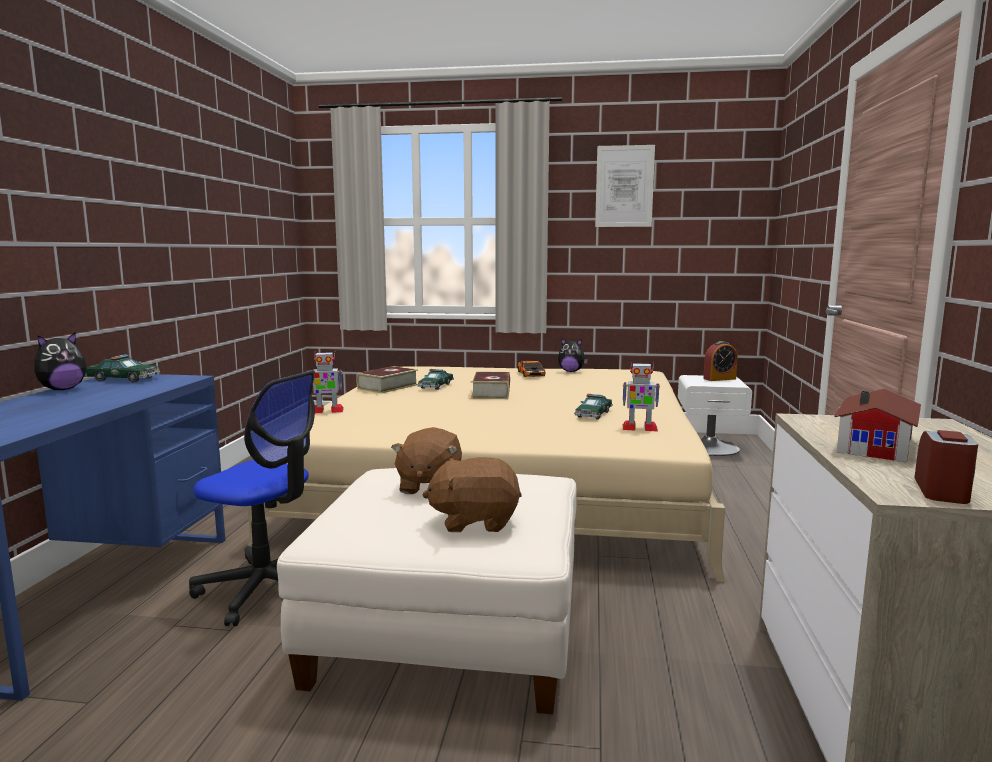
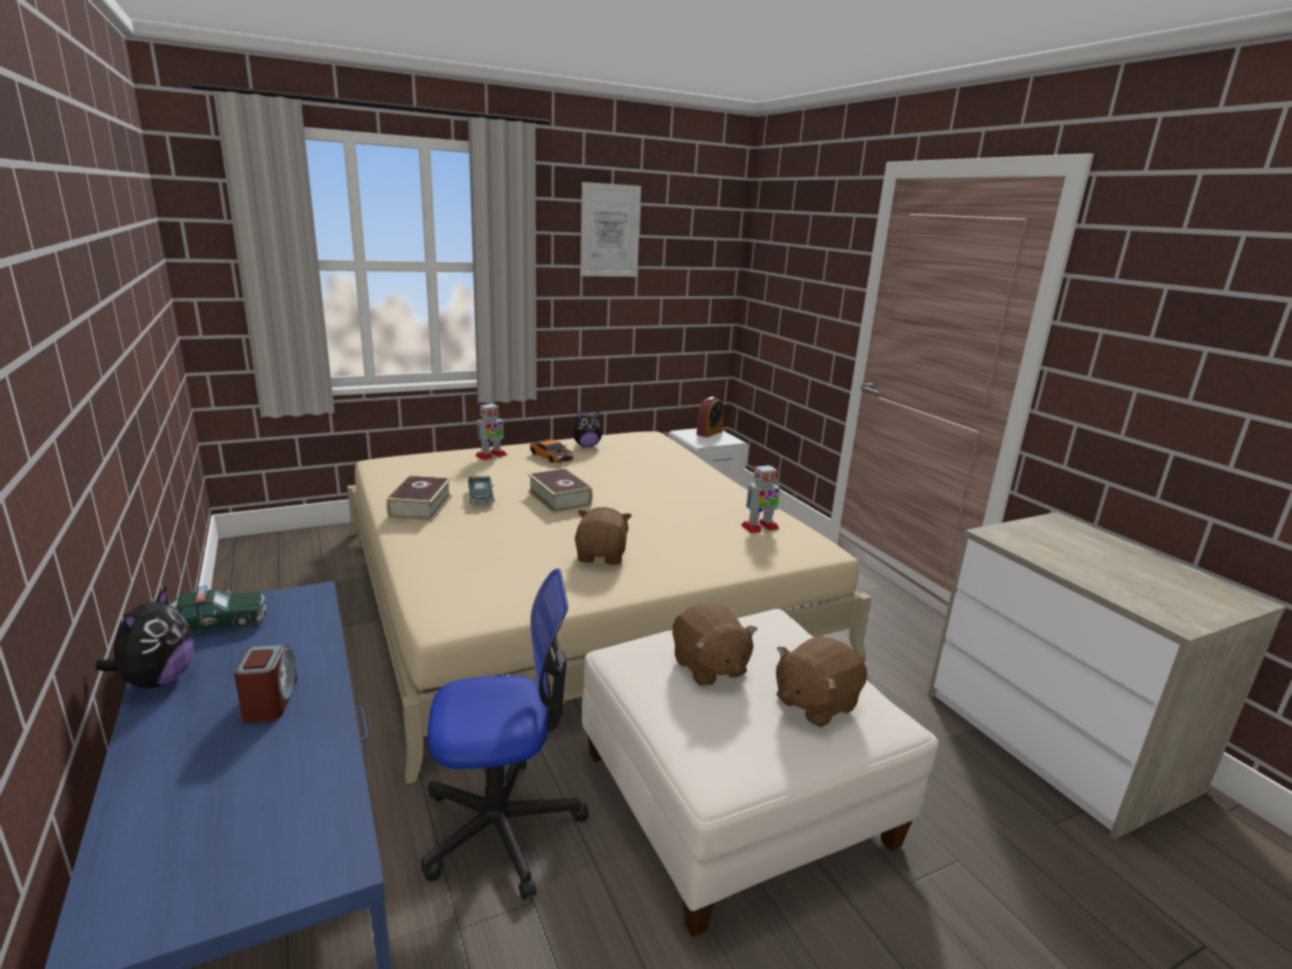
camera: 35 degrees left, 10 degrees up
(327, 411) = (414, 569): toy robot -> toy robot (491, 455)
(464, 423) = (602, 556): none -> brown plush toy
(593, 414) = (696, 514): toy car -> none
(878, 444) = (1079, 560): toy house -> none
(942, 491) = (1188, 612): alarm clock -> alarm clock (270, 700)

